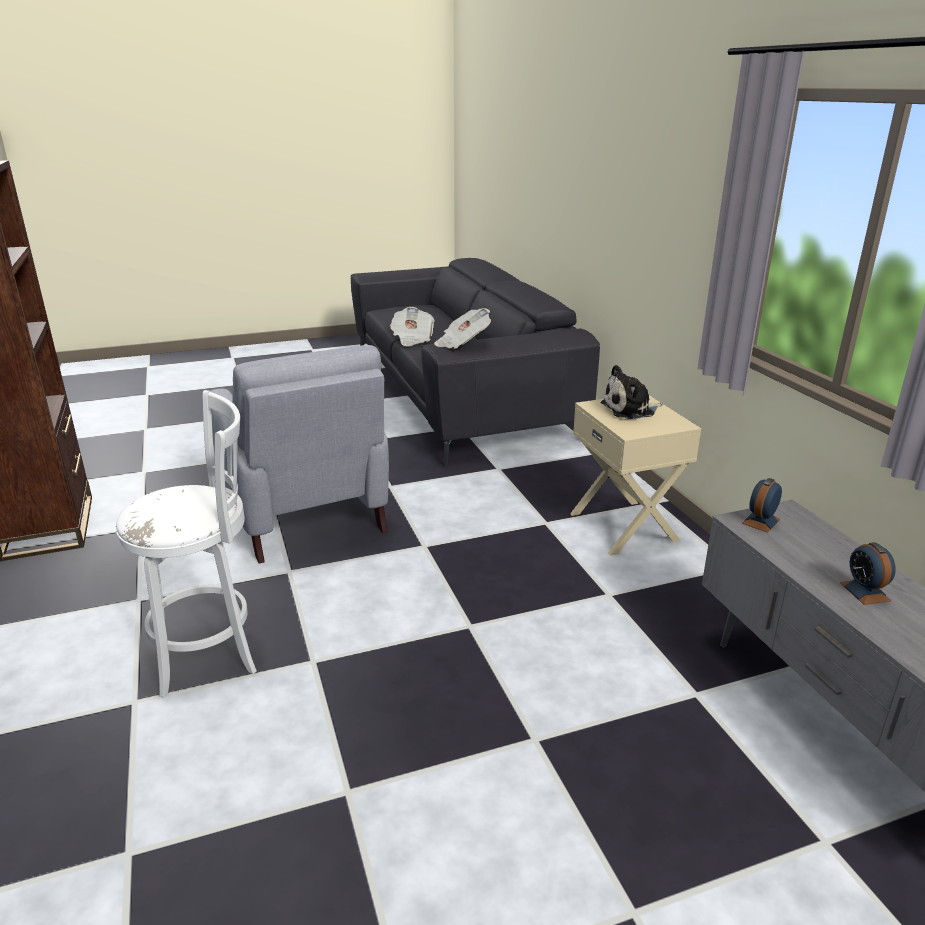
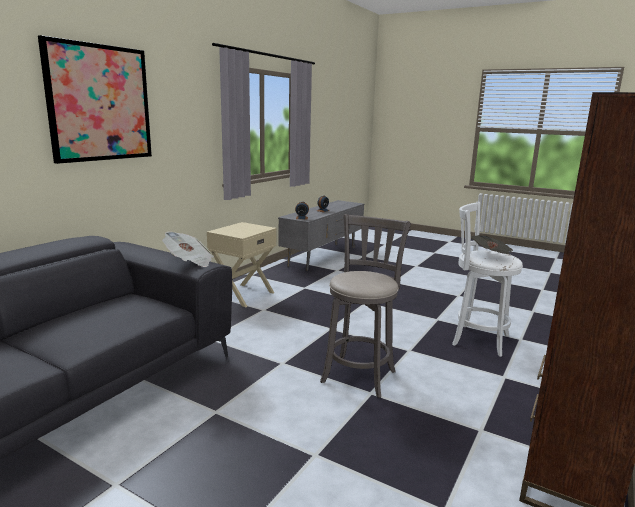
camera: 130 degrees left, 10 degrees down
(304, 514) = (360, 374): grey armchair -> grey stool
(412, 339) = (73, 348): newspaper -> newspaper (491, 256)
(614, 161) = (100, 103): none -> picture
(630, 409) = (237, 230): plush toy -> none

